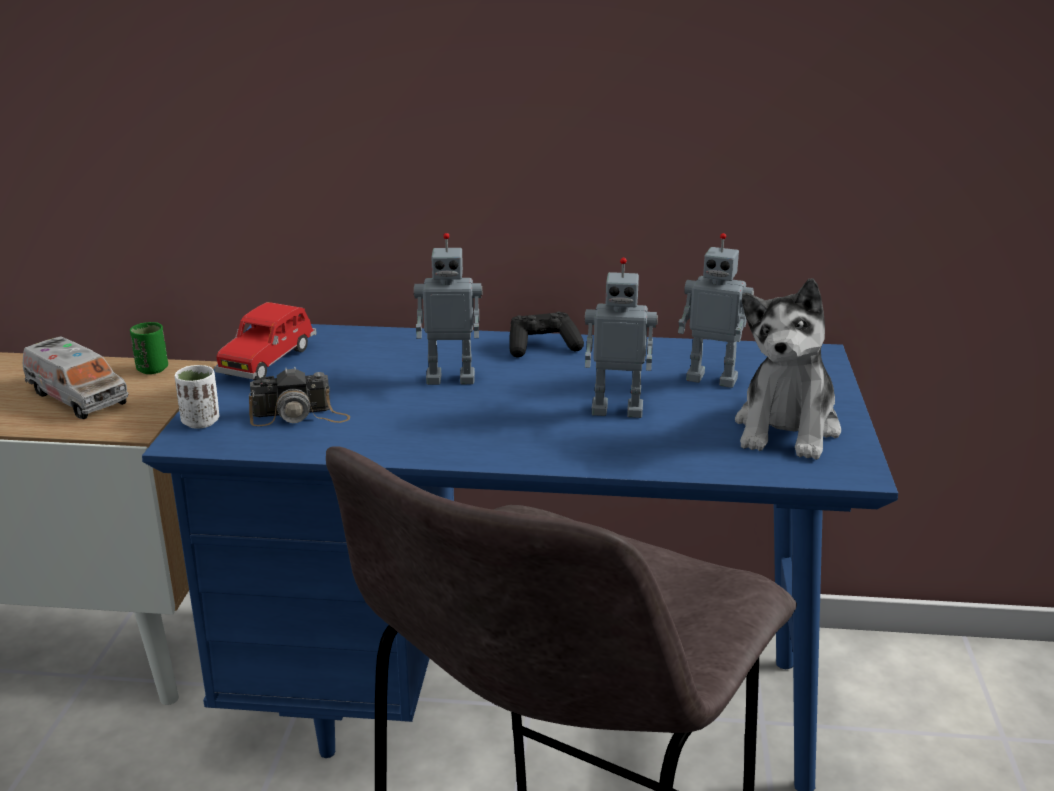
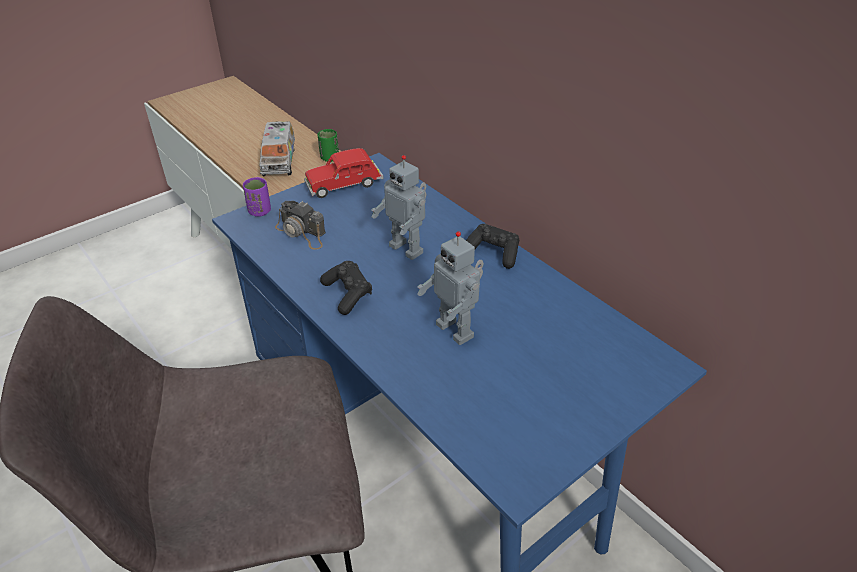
camera: 45 degrees right, 15 degrees up
(201, 422) = (259, 211): white cup -> purple cup
(459, 436) = (348, 294): none -> black game controller
(712, 379) = (555, 342): toy robot -> none
(787, 429) = (534, 417): plush toy -> none

